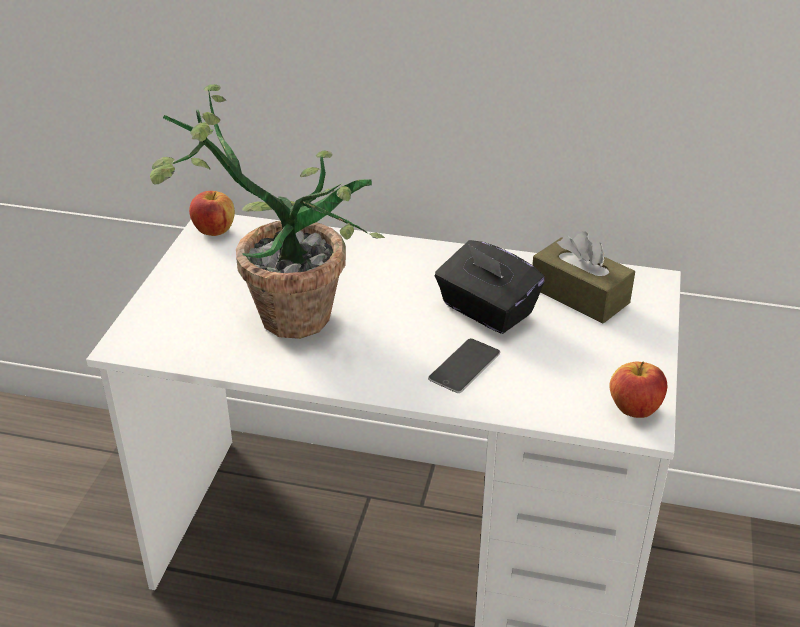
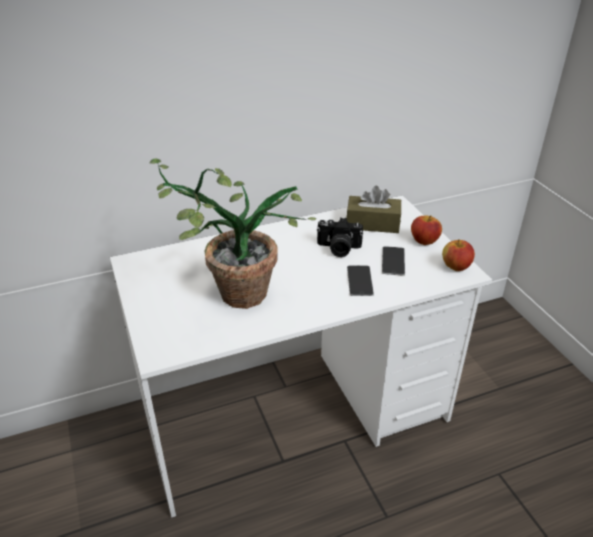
camera: 35 degrees left, 0 degrees up
(214, 230) = (136, 265): apple -> apple (424, 241)
(486, 310) = (338, 249): black tissue box -> camera
(546, 359) = (393, 261): none -> phone

